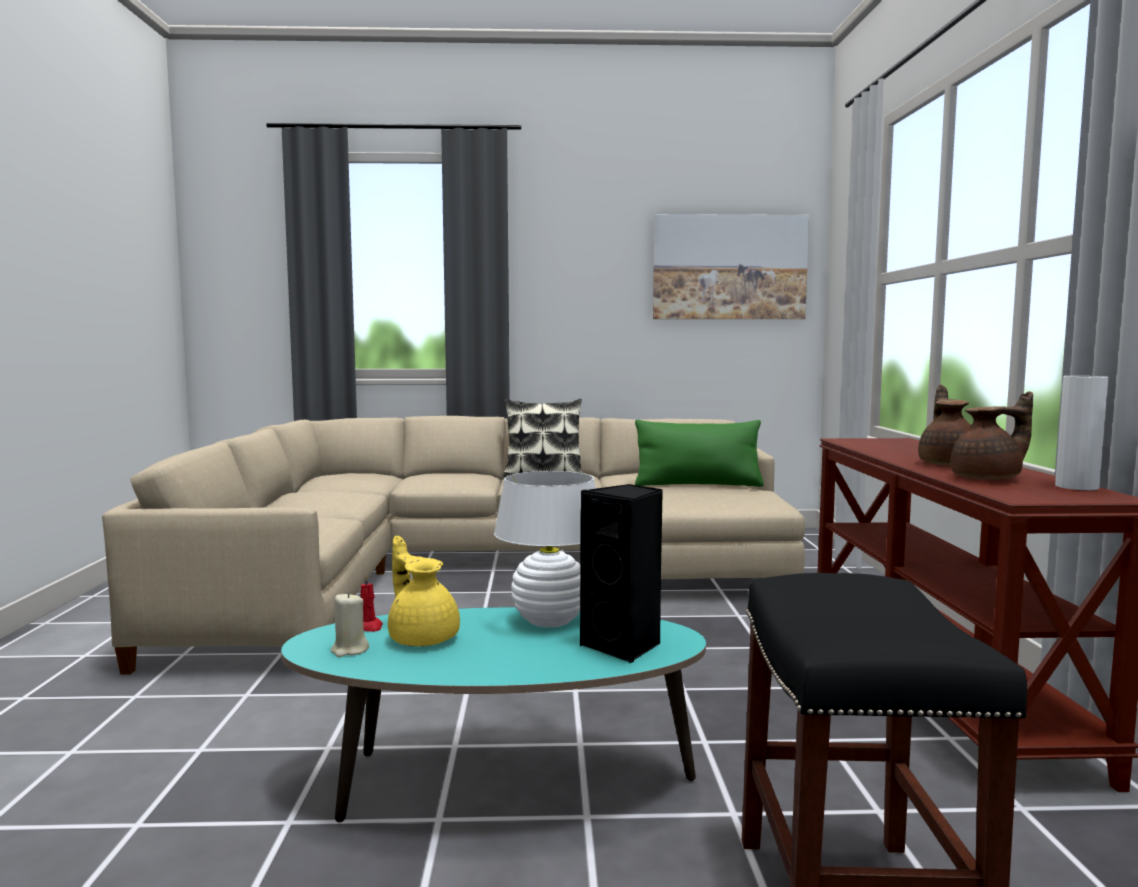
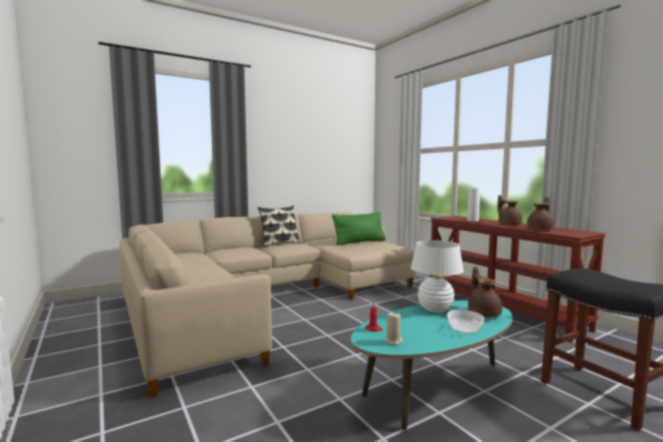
camera: 30 degrees left, 0 degrees up
(422, 638) = (408, 328): yellow teapot -> none
(514, 661) = (464, 329): none -> bowl
(624, 646) = (483, 313): black speaker -> brown teapot
(729, 267) = (339, 143): picture -> none
(1076, 487) = (570, 230): white vase -> white vase (472, 220)

